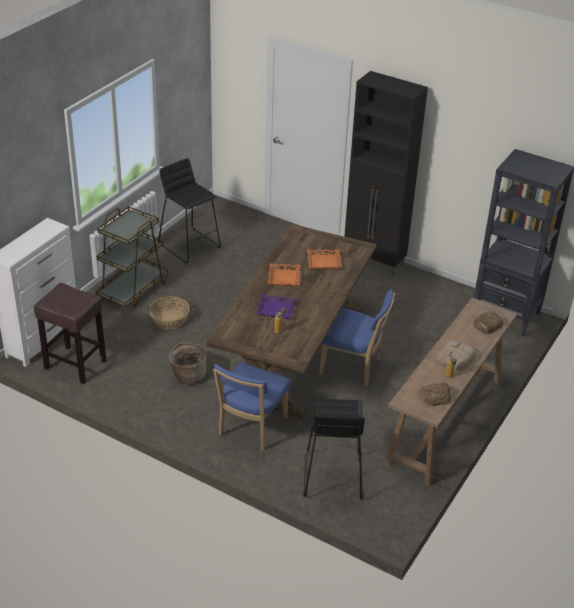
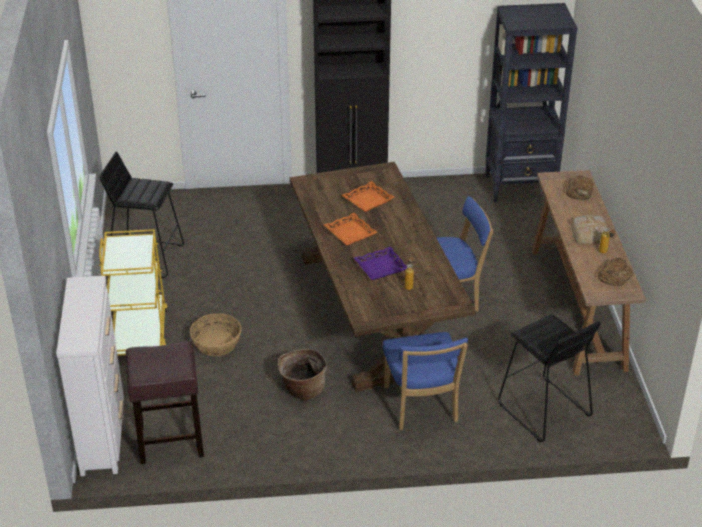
camera: 35 degrees left, 0 degrees up
(133, 289) = (139, 332): brown cart -> yellow cart

